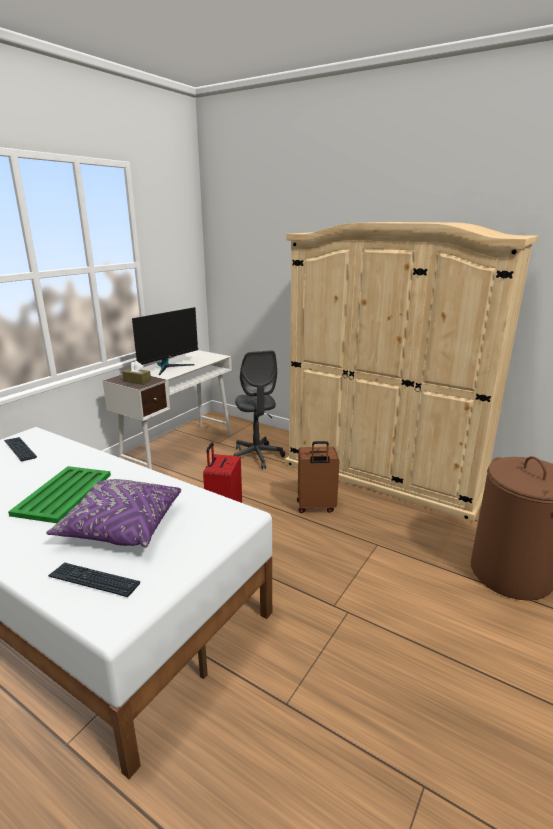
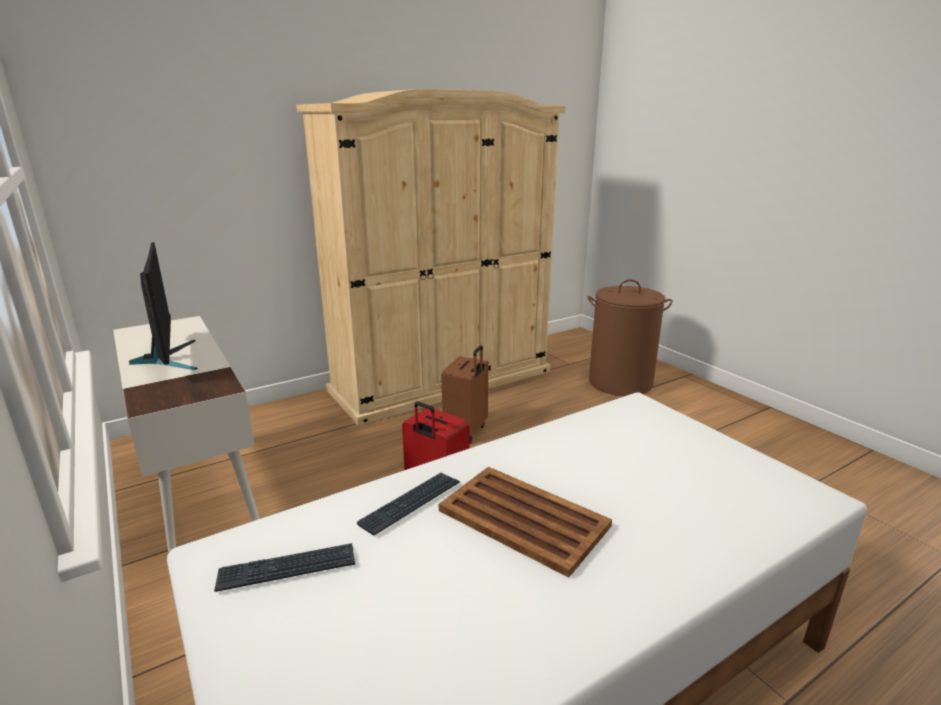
camera: 65 degrees left, 0 degrees up
(64, 493) = (522, 517): green tray -> brown tray
(94, 581) = (751, 503): keyboard -> keyboard (410, 503)
(121, 526) = (637, 476): purple pillow -> none
(137, 381) = (196, 388): brown tissue box -> none
(257, 456) = (312, 438): grey office chair -> none

